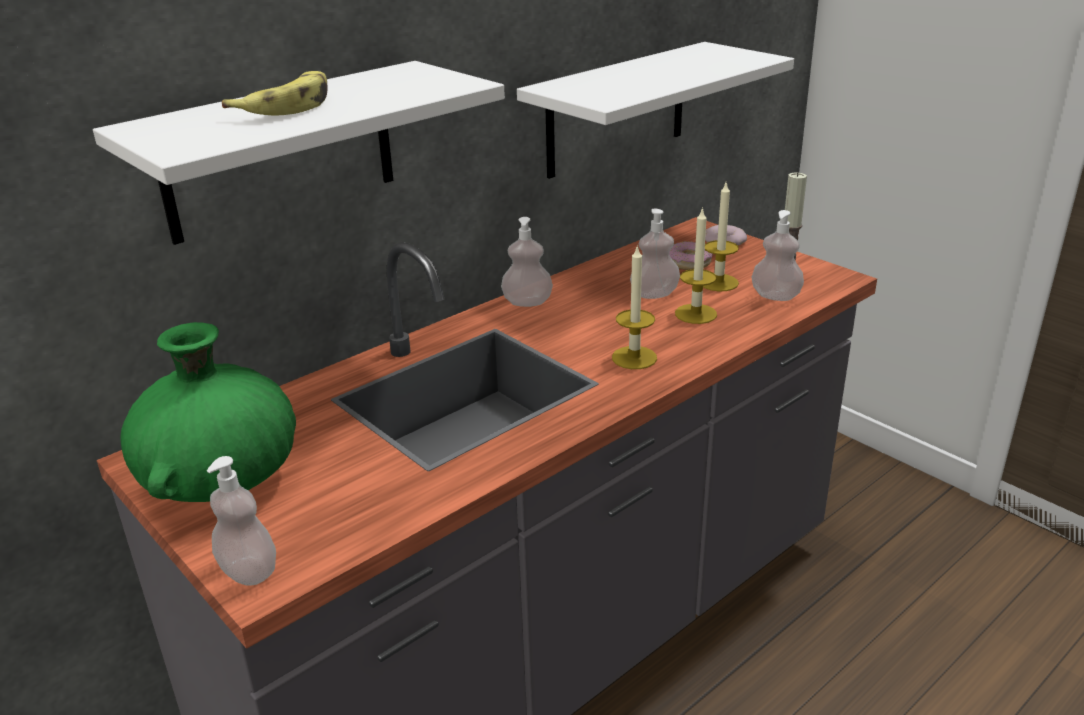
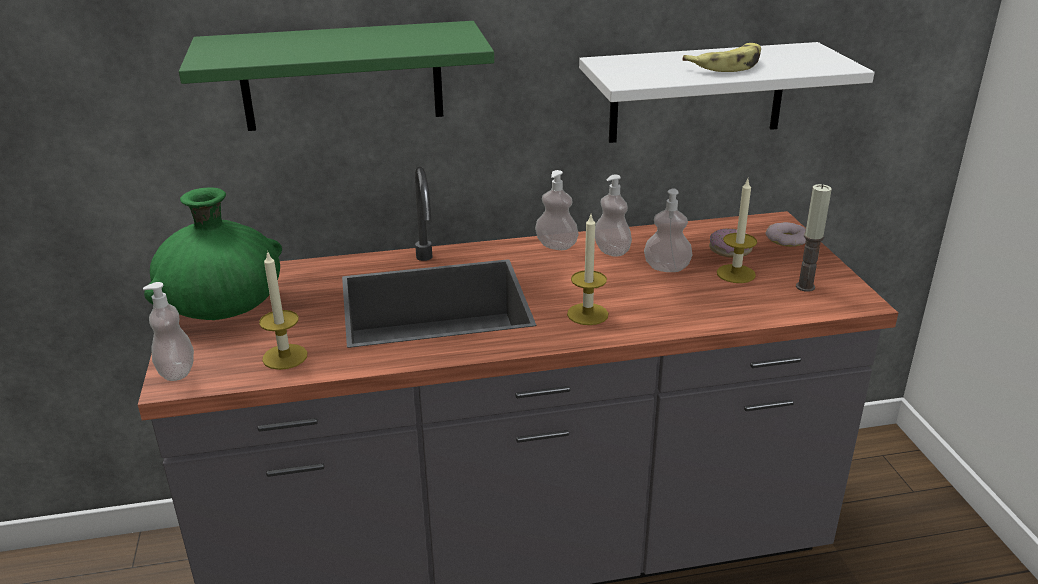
camera: 30 degrees right, 0 degrees up
(280, 151) = (342, 76): white shelf -> green shelf
(287, 106) = (322, 41): banana -> banana (727, 65)
(695, 314) = (682, 294): candle -> candle (285, 357)
(775, 296) = (774, 300): soap dispenser -> soap dispenser (611, 251)

